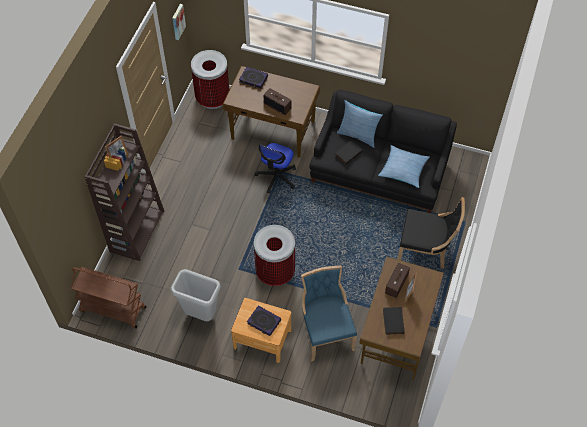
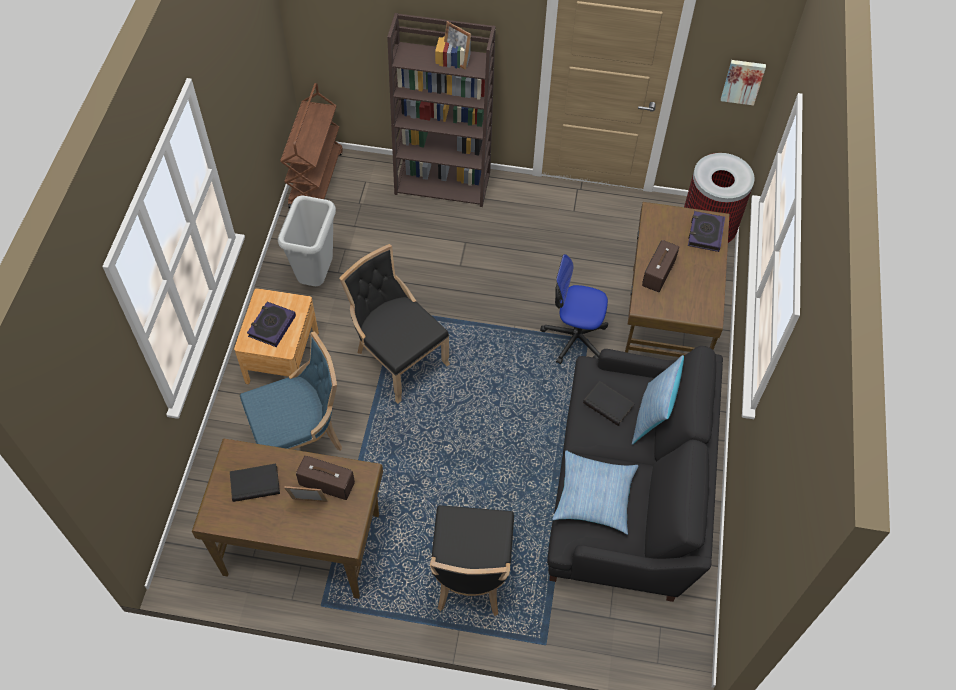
camera: 80 degrees right, 0 degrees up
(275, 272) = (398, 358): trash can -> black chair

